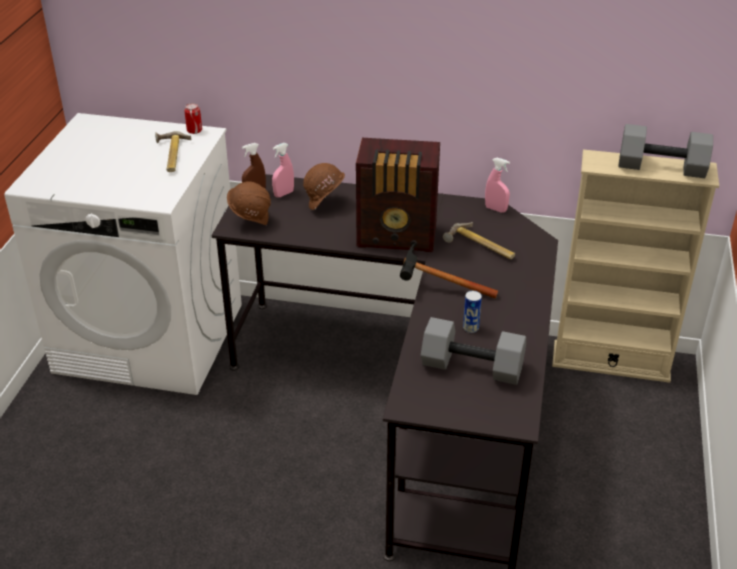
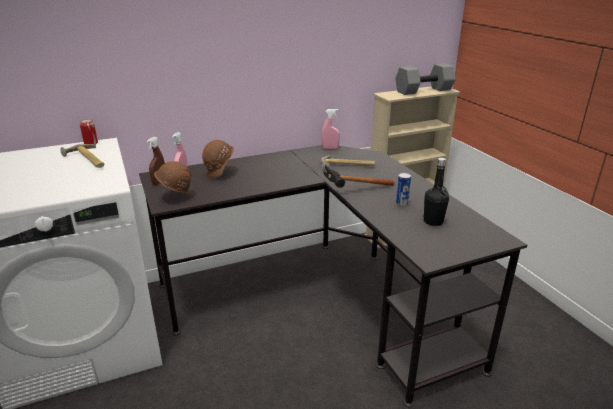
camera: 35 degrees left, 10 degrees down
(398, 237) = (292, 176): radio -> none
(473, 366) = (433, 221): grey dumbbell -> black bottle

